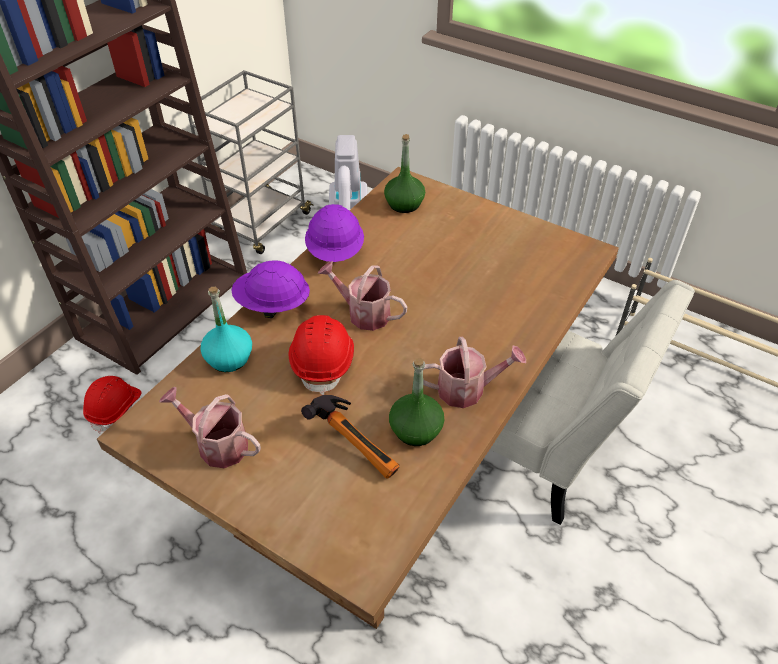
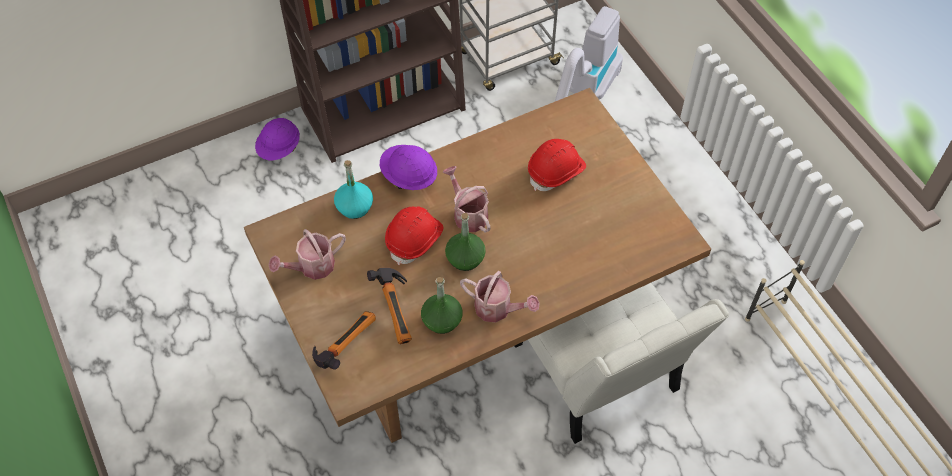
camera: 30 degrees right, 10 degrees up
(115, 408) = (302, 185): red hard hat -> red hard hat (556, 172)
(217, 444) = (312, 267): watering can -> watering can turned 90 degrees counterclockwise
(316, 514) = (343, 344): none -> hammer
(336, 252) = (483, 151): purple hard hat -> purple hard hat (279, 149)
(404, 204) = (567, 129): green bottle -> green bottle (465, 258)

